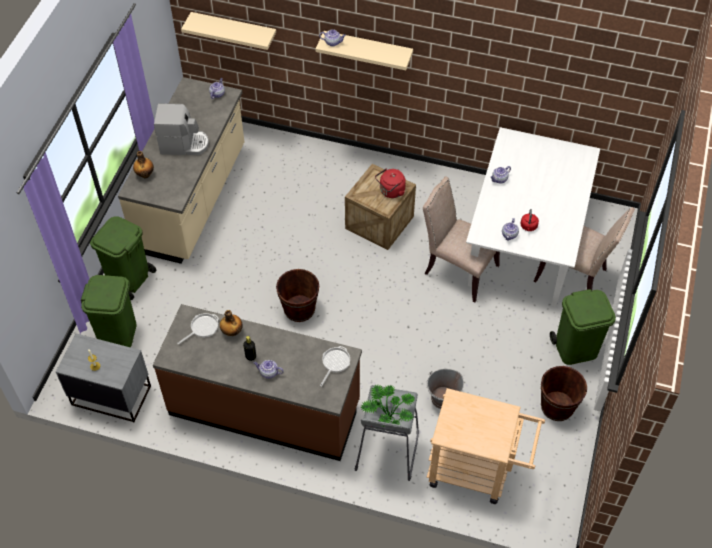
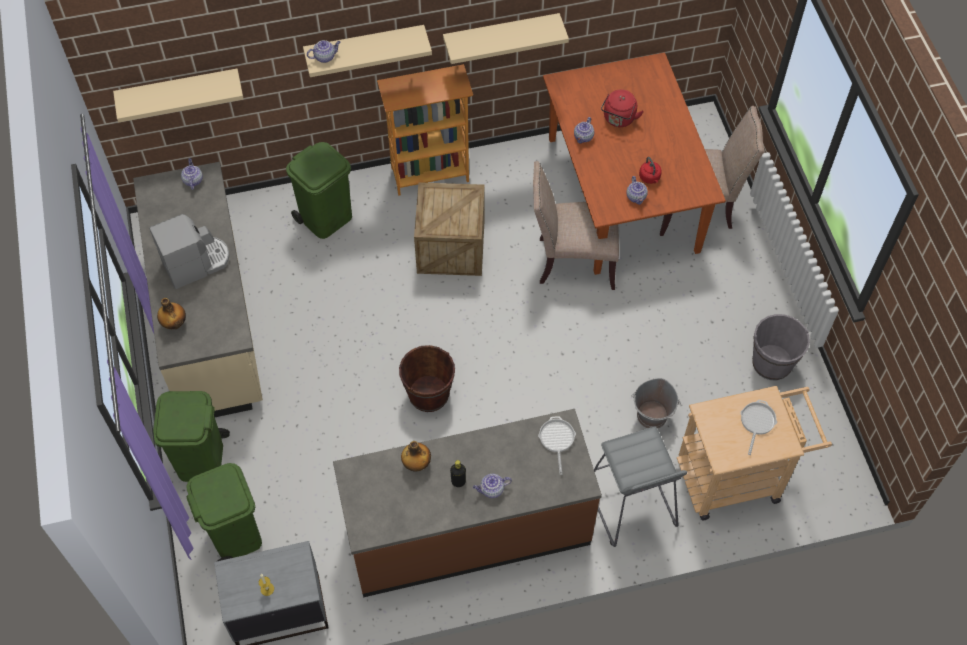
camera: 30 degrees left, 5 degrees up
(202, 328) = (379, 477): frying pan -> frying pan (756, 422)
(388, 416) = (643, 469): potted plant -> none
(391, 191) = (462, 206): red kettle -> red kettle (619, 119)
(398, 169) = (430, 174): none -> bookcase
(470, 80) = (501, 34): none -> beige shelf
(525, 242) = (623, 195): white dining table -> brown dining table
(557, 407) = (772, 363): brown bucket -> grey bucket
(576, 348) = (750, 289): green trash can -> green trash can (326, 217)

